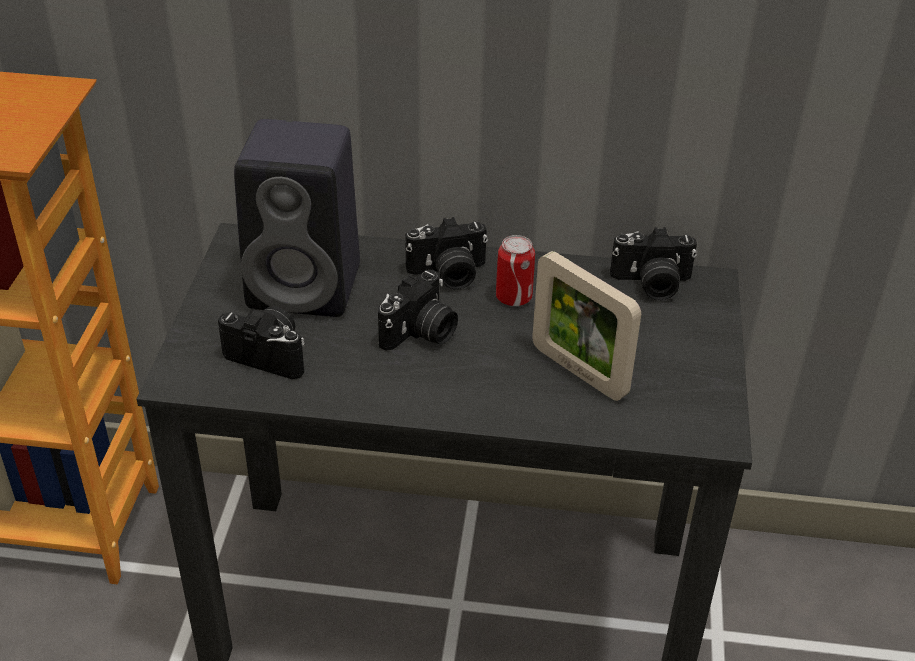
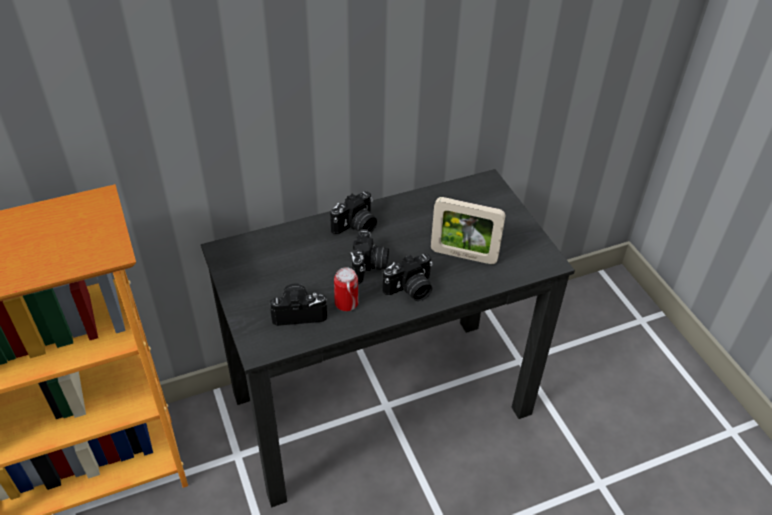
camera: 30 degrees left, 5 degrees up
(308, 286) = (286, 263): black speaker -> none
(513, 297) = (400, 227): can -> can (346, 304)
(651, 284) = (462, 193): camera -> camera (410, 290)

